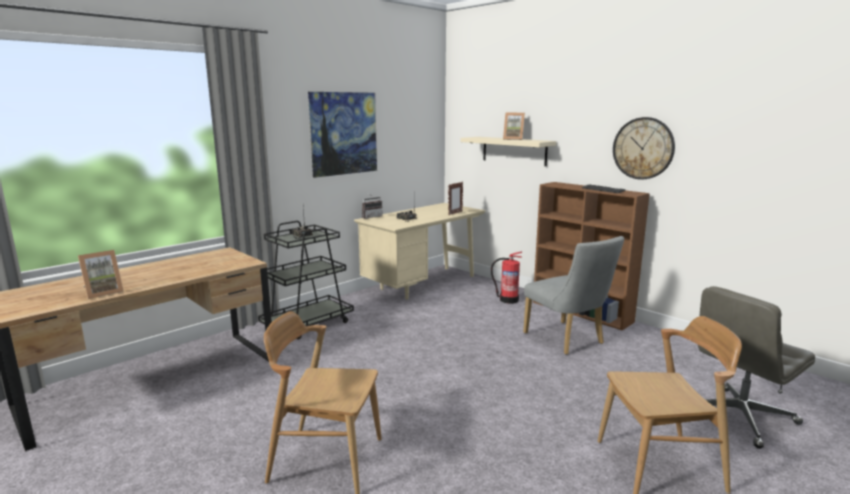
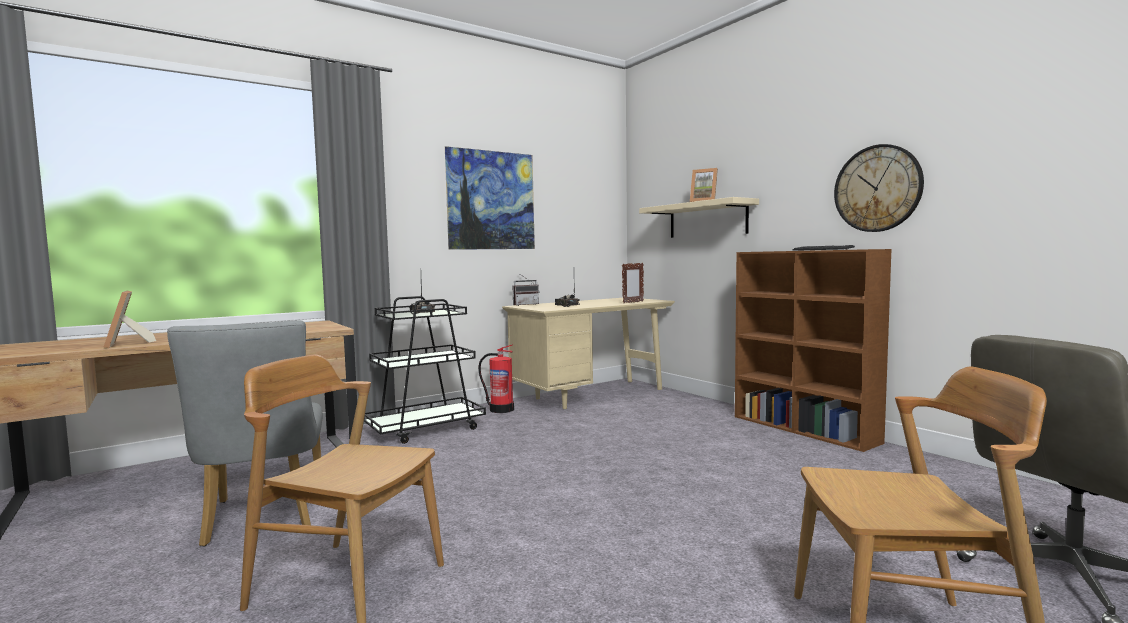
camera: 10 degrees right, 10 degrees down
(103, 292) = (127, 344): picture frame -> picture frame turned 90 degrees clockwise
(508, 300) = (700, 413): fire extinguisher -> fire extinguisher (501, 409)
(567, 340) = (775, 460): grey chair -> grey chair (263, 519)

